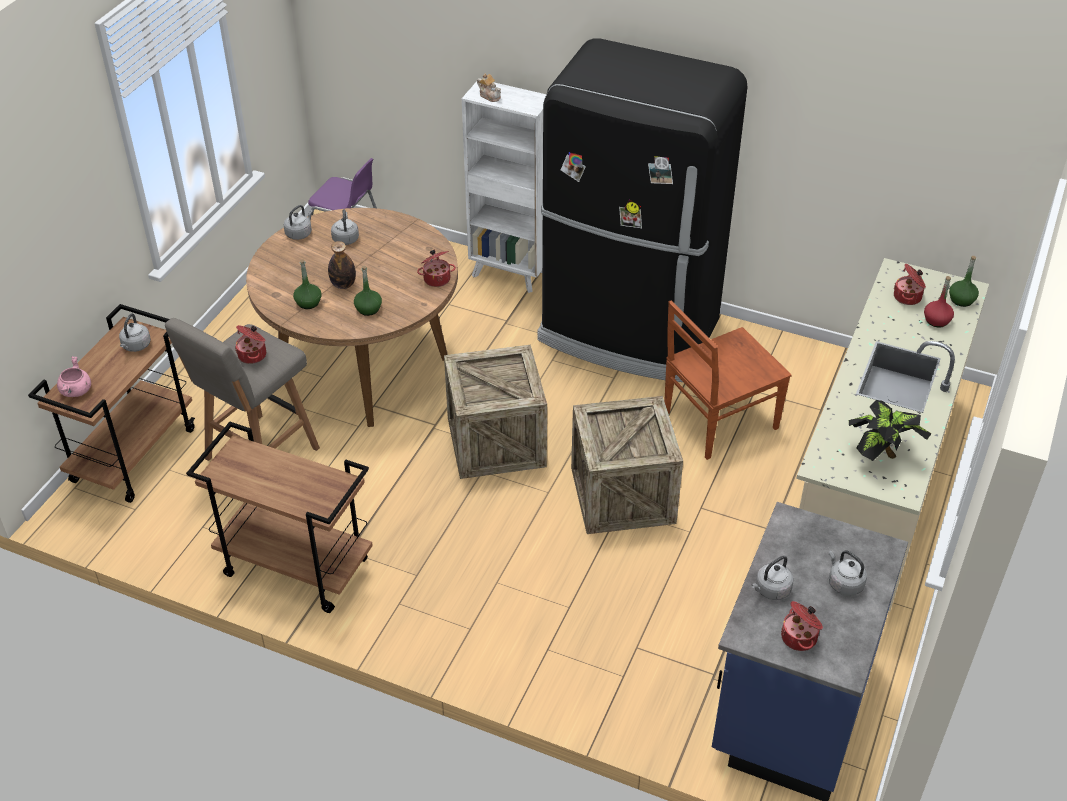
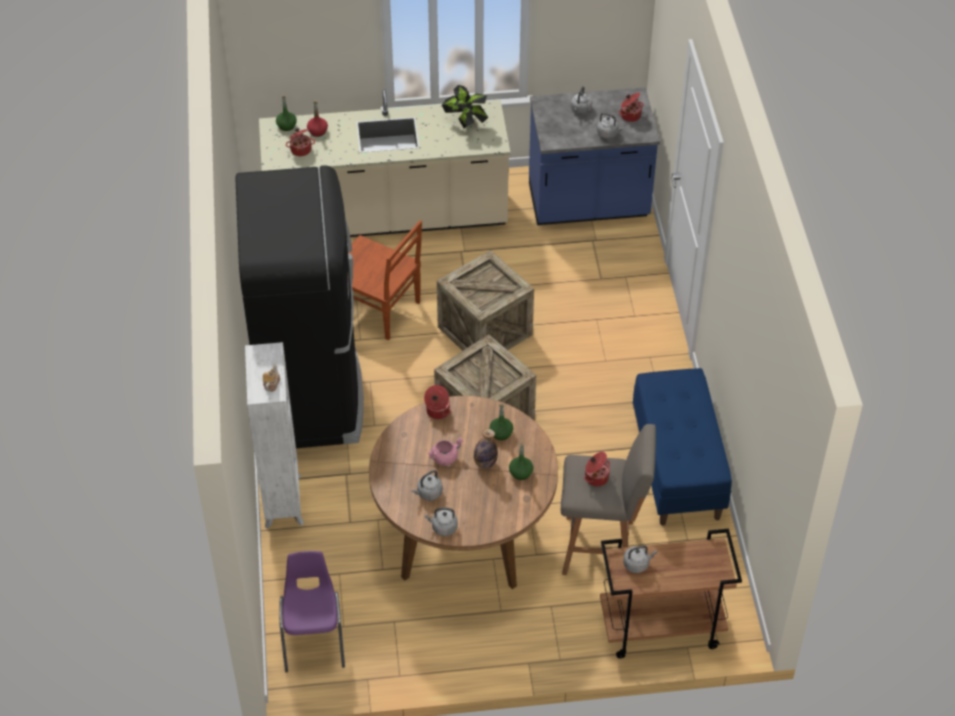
camera: 120 degrees left, 5 degrees up
(76, 391) = (707, 568): pink cooking pot -> pink cooking pot (445, 458)
(294, 568) = (678, 467): brown cart -> blue bench

